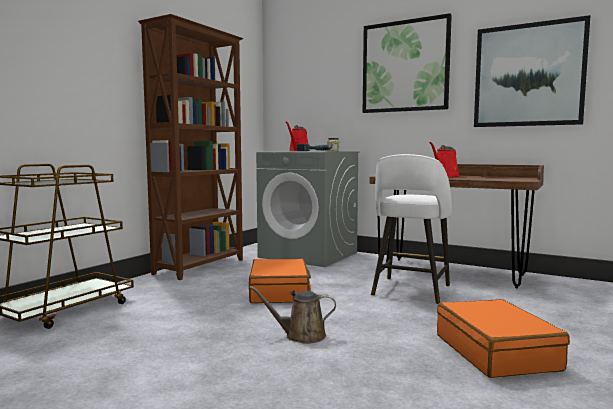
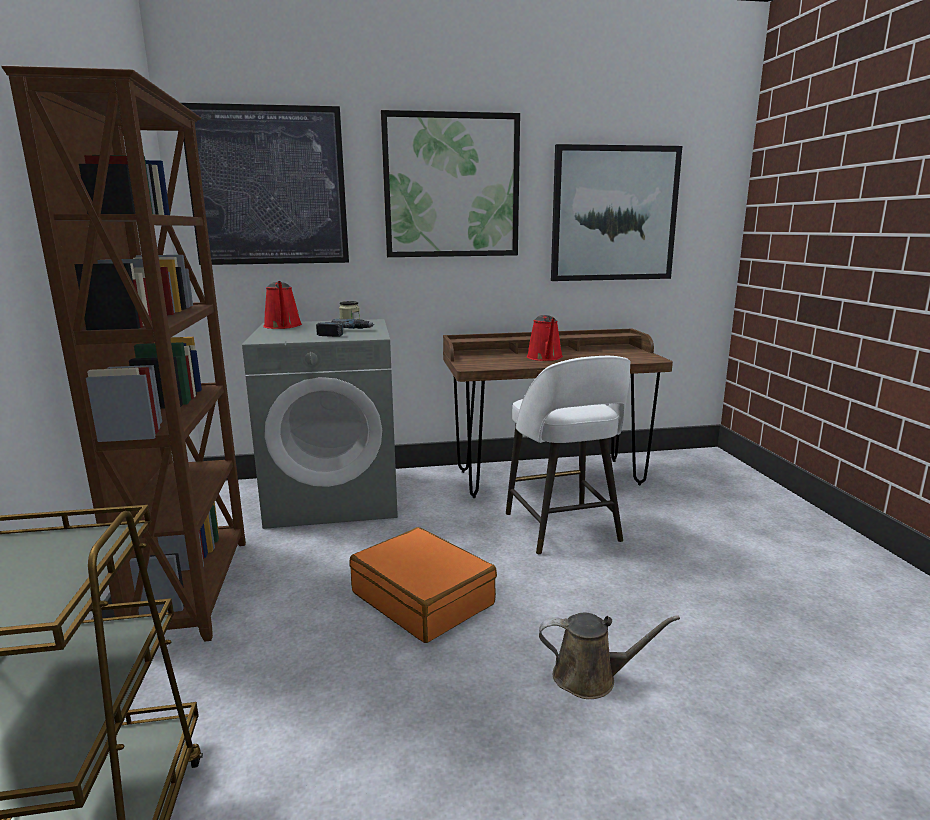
camera: 40 degrees left, 10 degrees up
(301, 336) = (591, 677): brown watering can -> brown watering can turned 135 degrees counterclockwise
(306, 76) = (268, 187): none -> picture
(496, 352) = (775, 598): orange suitcase -> none

